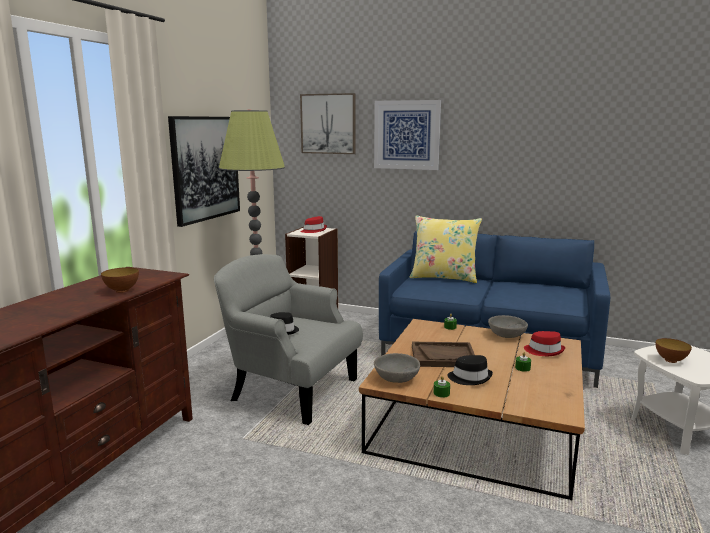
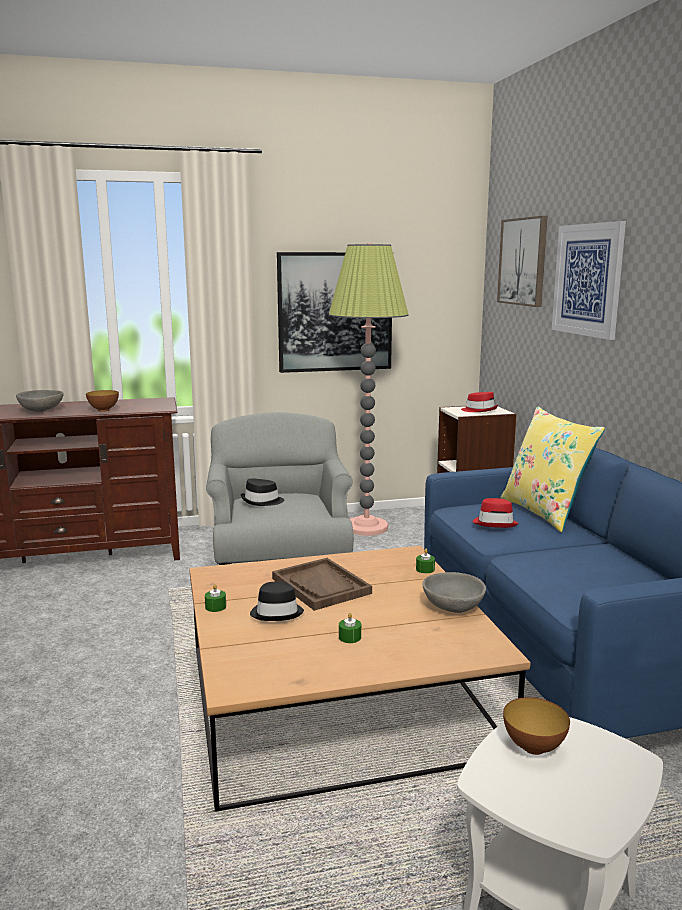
camera: 55 degrees right, 0 degrees up
(397, 379) = (227, 578): grey bowl -> grey bowl (41, 410)
(544, 351) = (435, 641): red hat -> red hat (495, 523)

